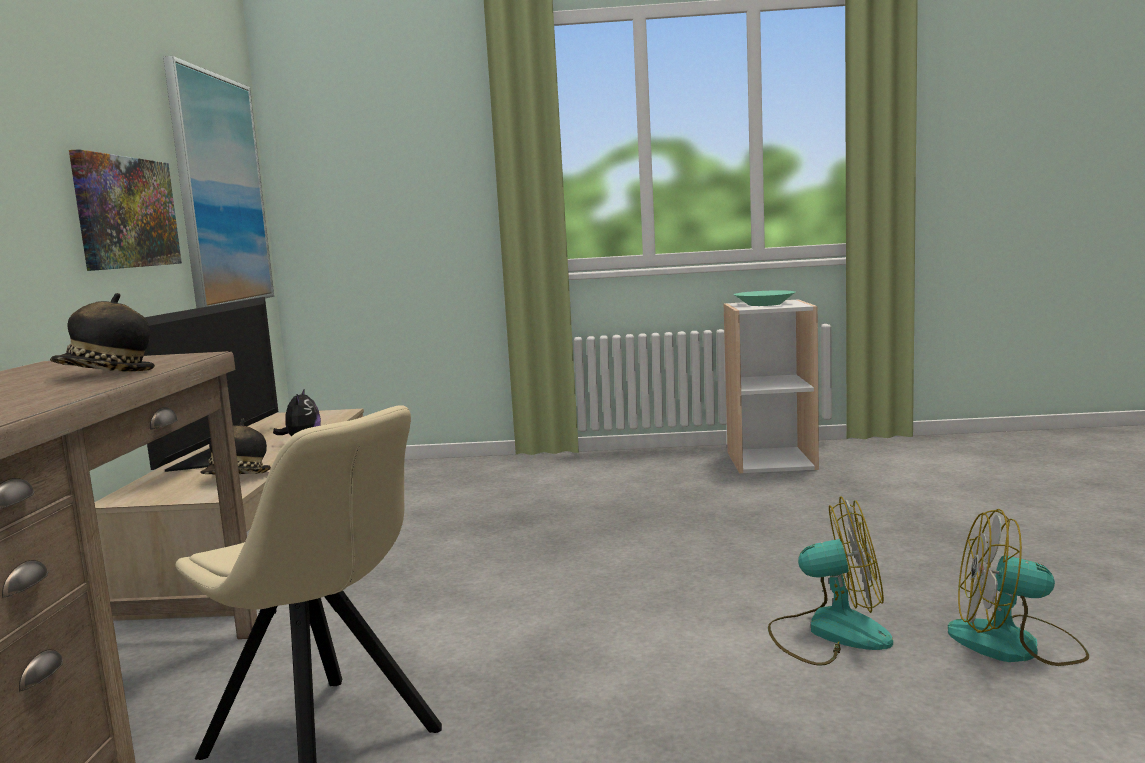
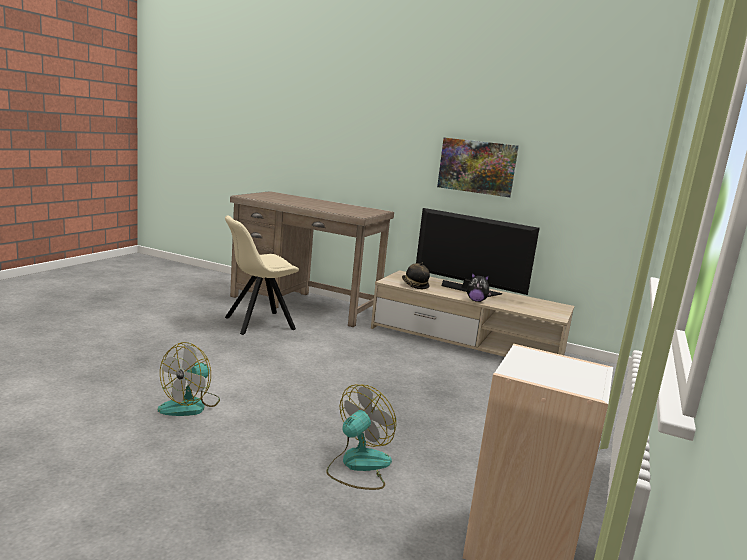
camera: 110 degrees right, 5 degrees up
(106, 374) = (330, 209): hat -> none
(221, 191) = (589, 165): picture -> none
(764, 304) = (557, 369): turquoise bowl -> none
(1015, 645) = (105, 436): fan -> fan (358, 466)

